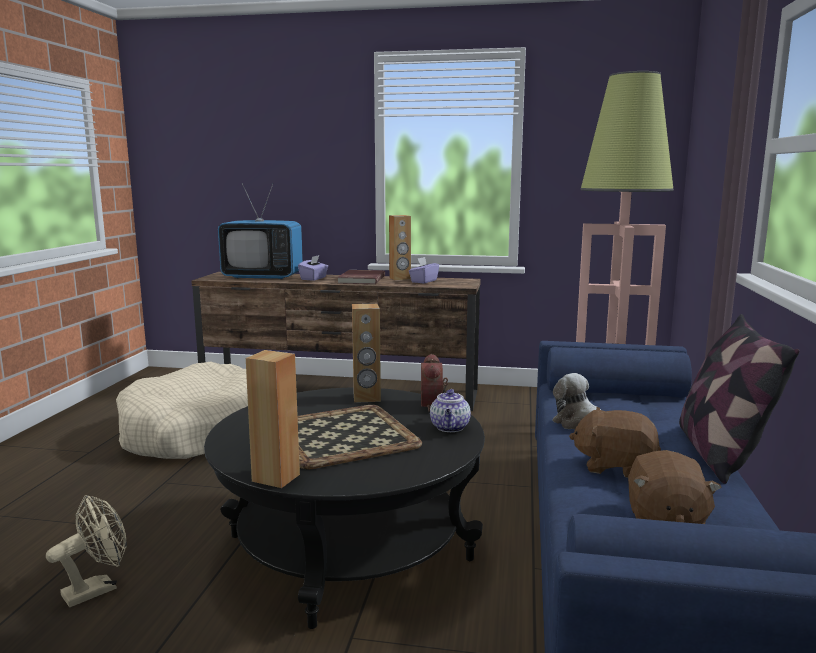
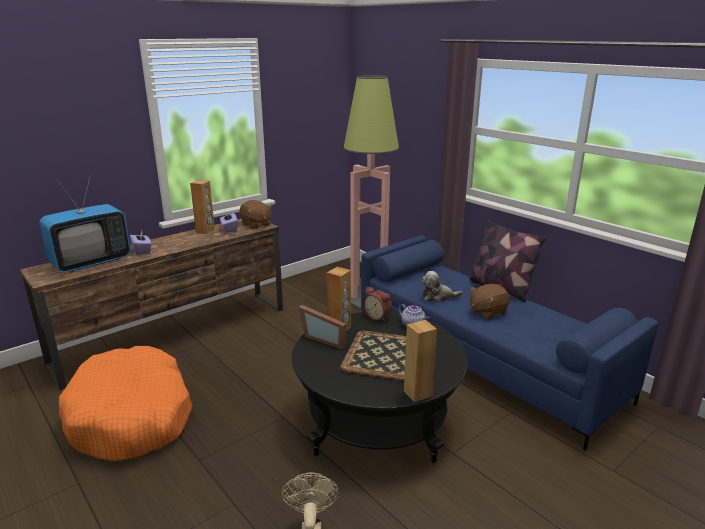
camera: 50 degrees left, 10 degrees up
(196, 431) = (132, 417): beige dog bed -> orange dog bed
(332, 399) = (325, 338): none -> picture frame
(360, 279) = (181, 240): red book -> none
(664, 523) = (542, 328): brown plush toy -> brown plush toy (256, 224)

